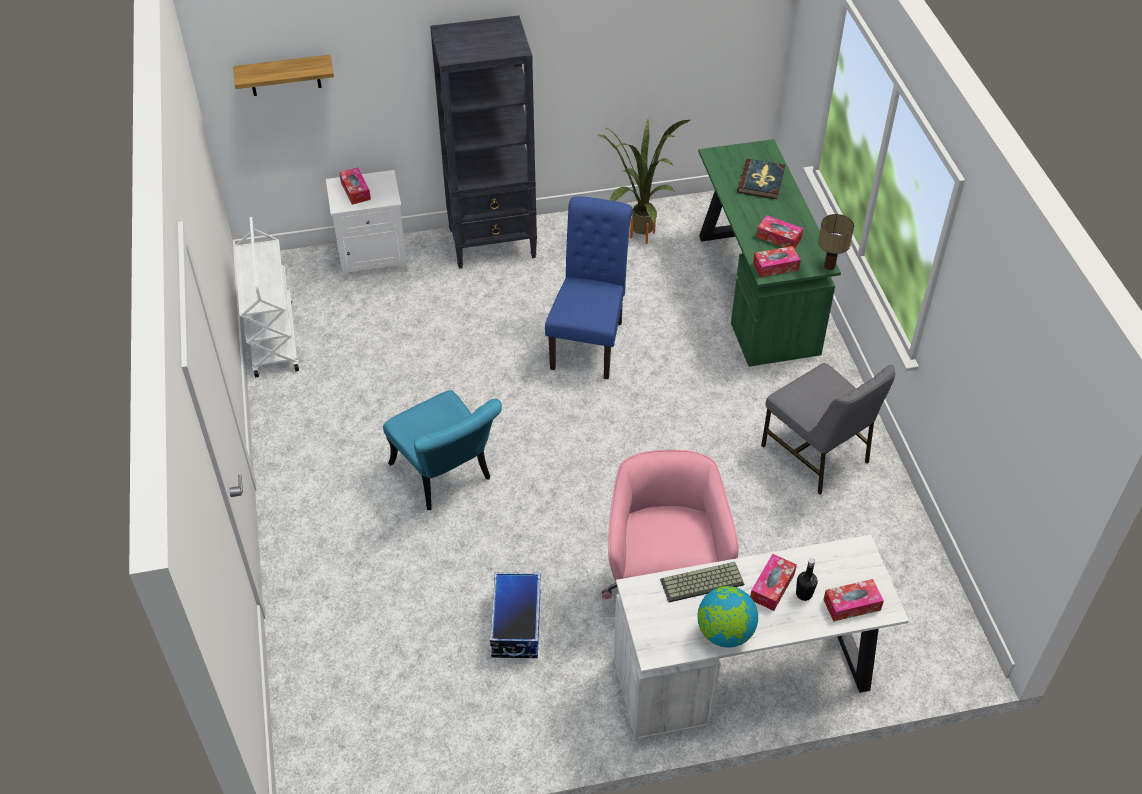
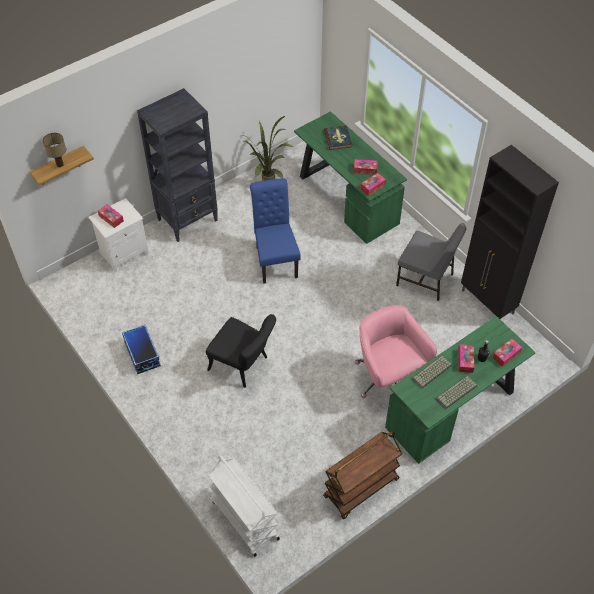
camera: 25 degrees left, 5 degrees up
(273, 337) = (94, 321): white cart -> white cart (244, 519)
(446, 477) = (243, 366): turquoise chair -> black chair
(515, 624) = (326, 430): storage box -> storage box (142, 354)
(516, 740) = (361, 489): none -> brown cart
(724, 633) = (456, 393): globe -> keyboard
(746, 676) = (453, 409): white desk -> green desk
(830, 266) = (400, 177): table lamp -> table lamp (60, 164)
(905, 528) = (487, 303): none -> black cabinet

